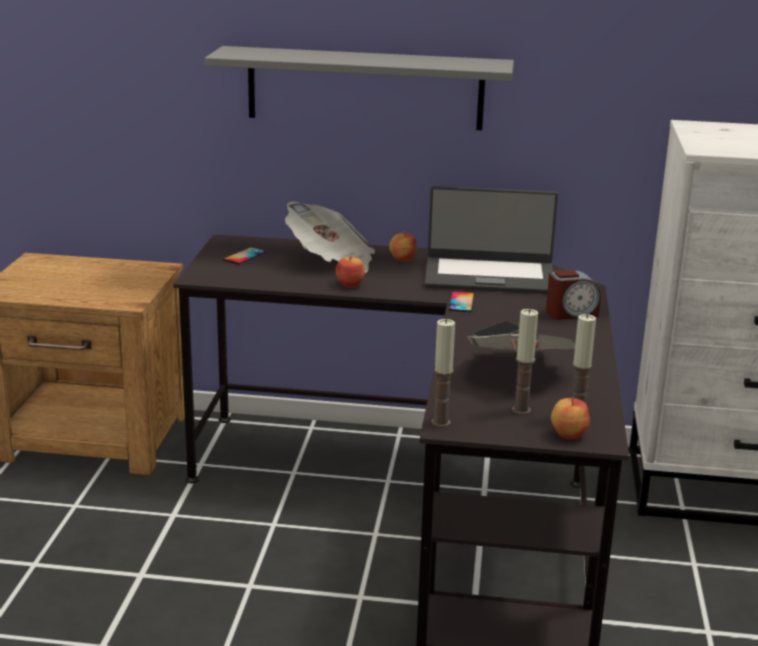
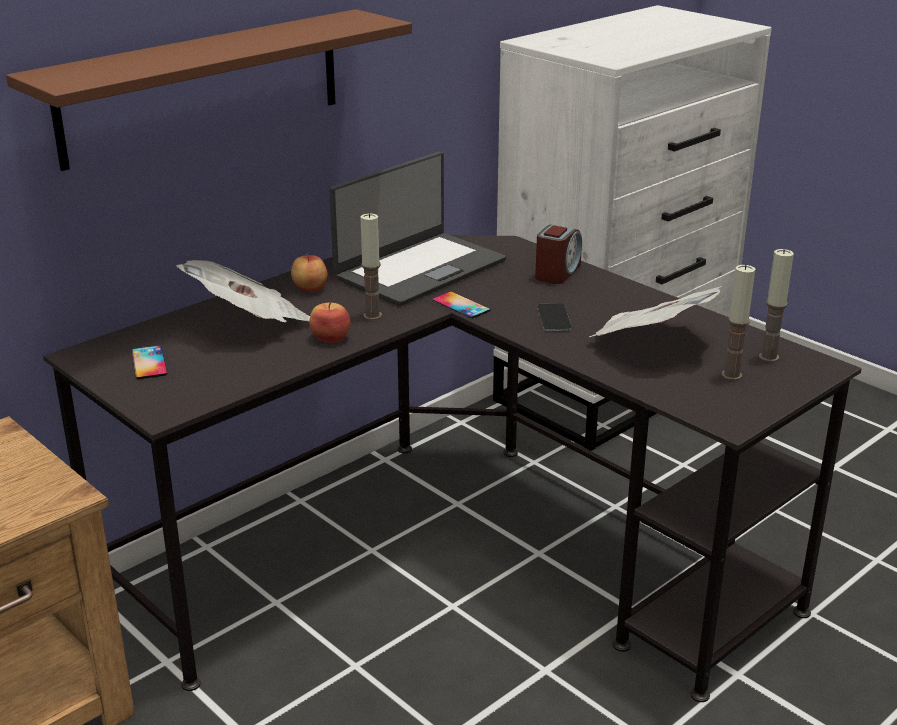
camera: 50 degrees left, 5 degrees up
(365, 88) = (203, 87): grey shelf -> brown shelf
(440, 422) = (717, 422): candle -> candle (372, 316)
(568, 434) = (799, 375): apple -> none

